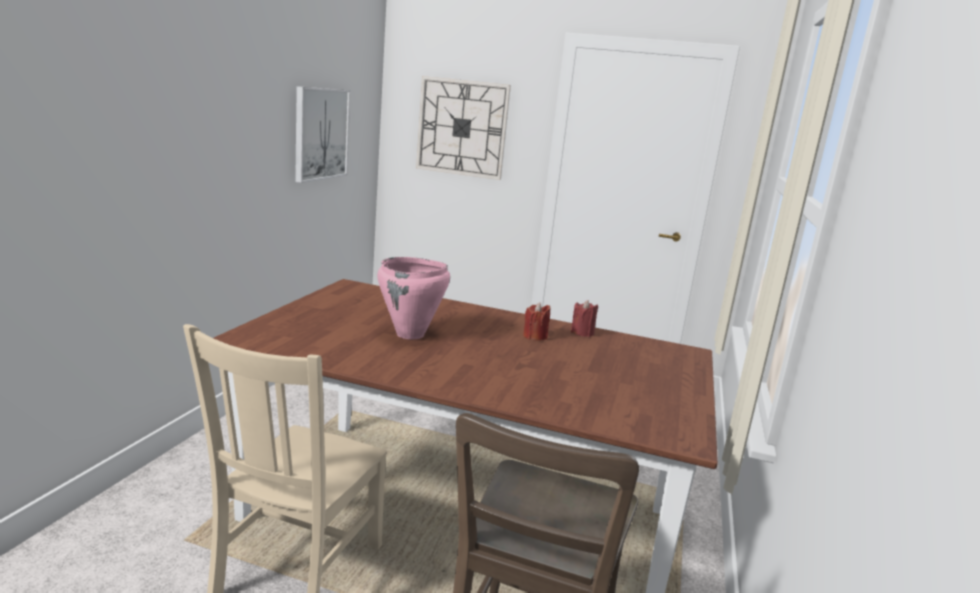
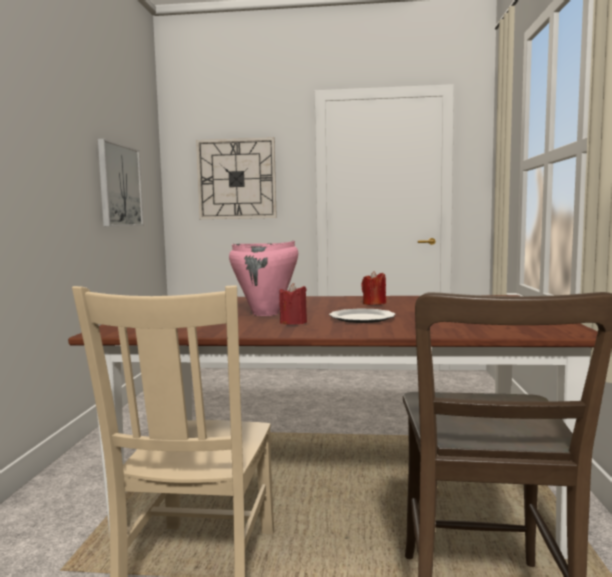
camera: 10 degrees left, 10 degrees down
(495, 364) = (361, 318): none -> plate
(582, 333) = (409, 298): red candle -> red candle (293, 322)

